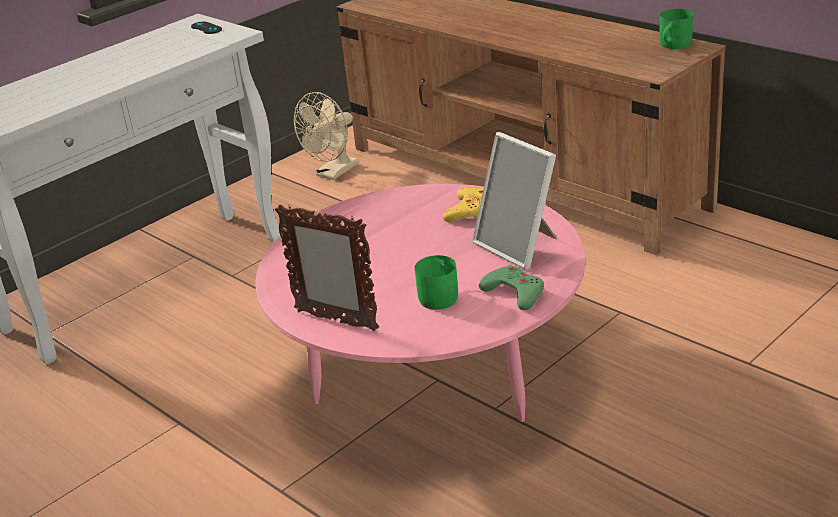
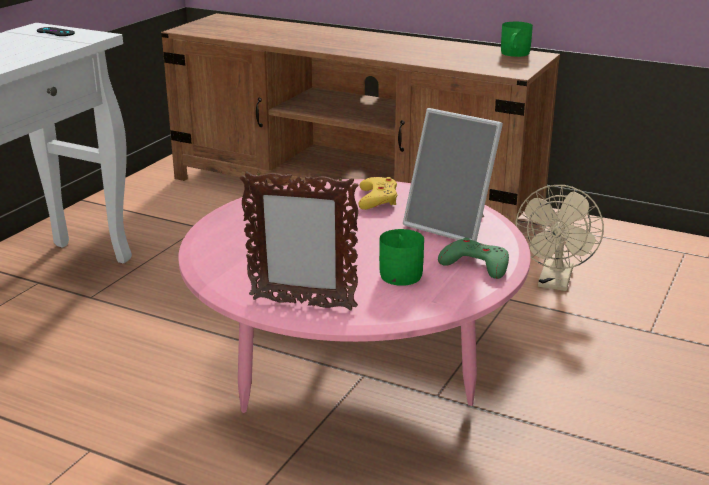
camera: 20 degrees left, 5 degrees down
(333, 173) = (161, 200): beige fan -> beige fan (555, 283)

